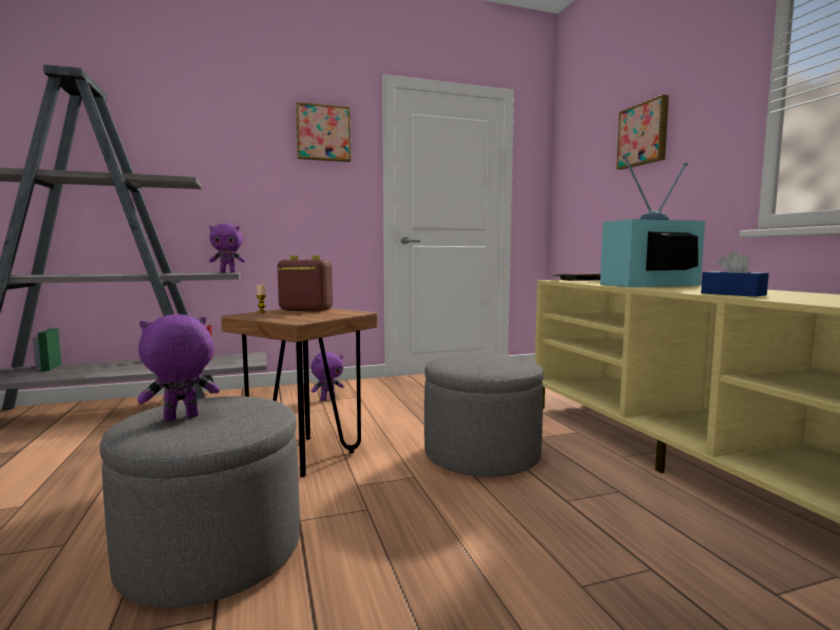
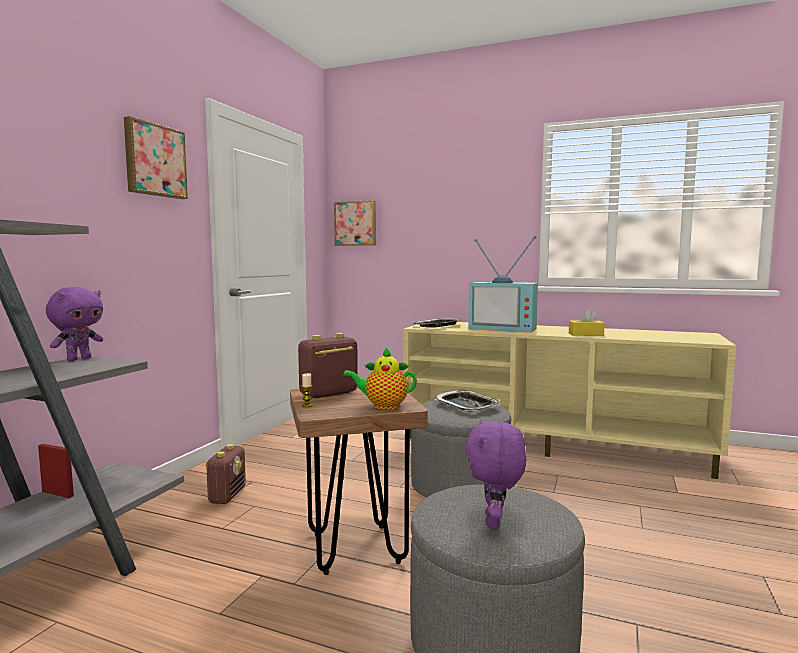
camera: 50 degrees left, 0 degrees up
(288, 318) = (383, 406): none -> teapot
(328, 399) = (227, 495): purple plush toy -> radio
(495, 361) = (467, 405): none -> tray
(644, 134) = (438, 205): picture -> picture (356, 223)
(651, 285) = (504, 328): television -> television turned 90 degrees counterclockwise
(733, 294) = (585, 334): blue tissue box -> yellow tissue box

